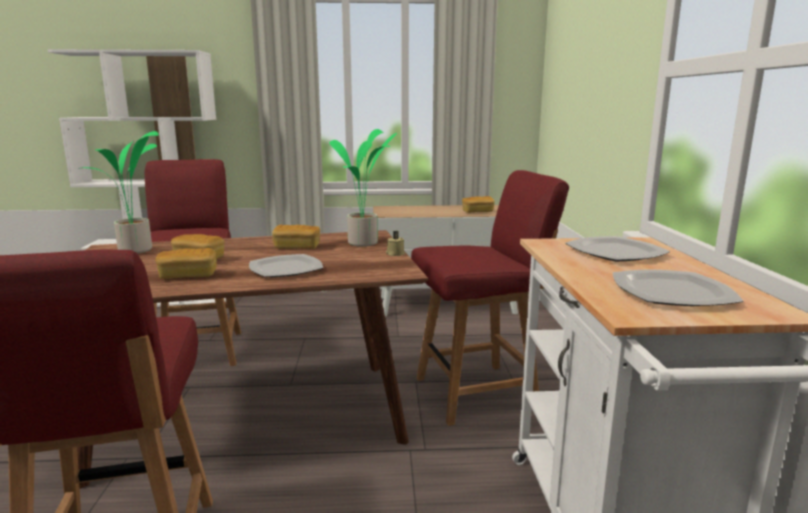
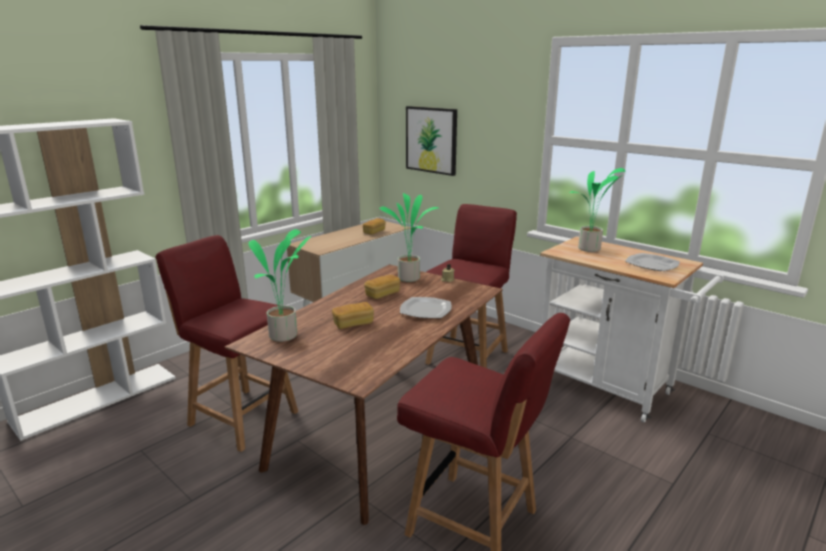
camera: 45 degrees left, 5 degrees up
(188, 276) = (390, 335): bread -> none
(570, 97) = (431, 140): none -> picture
(615, 252) = (590, 249): plate -> potted plant

